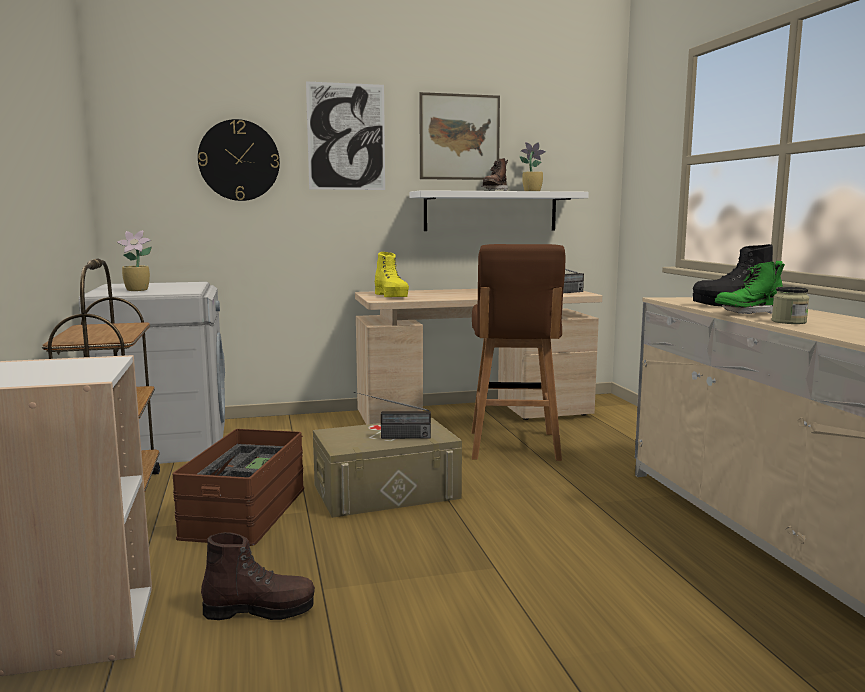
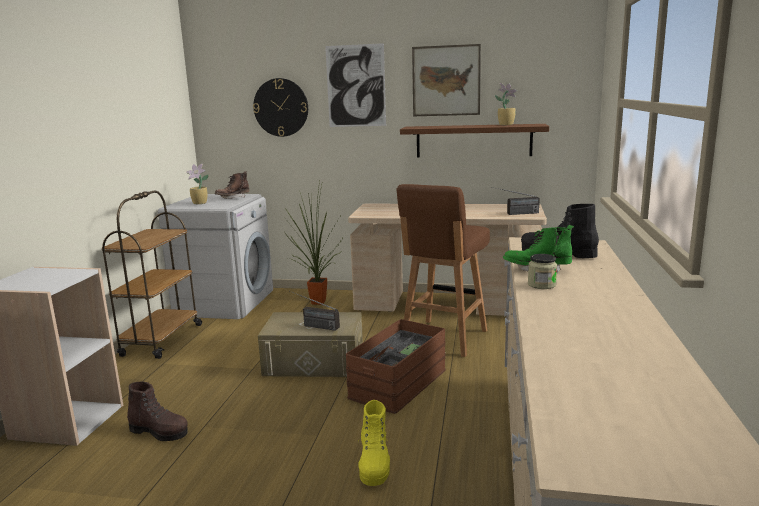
camera: 25 degrees right, 5 degrees up
(246, 511) = (219, 362): brown storage box -> brown storage box (399, 383)
(306, 430) = (317, 303): none -> potted plant
(391, 296) = (378, 210): yellow boot -> yellow boot (374, 465)
(490, 211) = (473, 141): white shelf -> brown shelf
(494, 191) = (470, 126): brown boot -> brown boot (233, 198)

